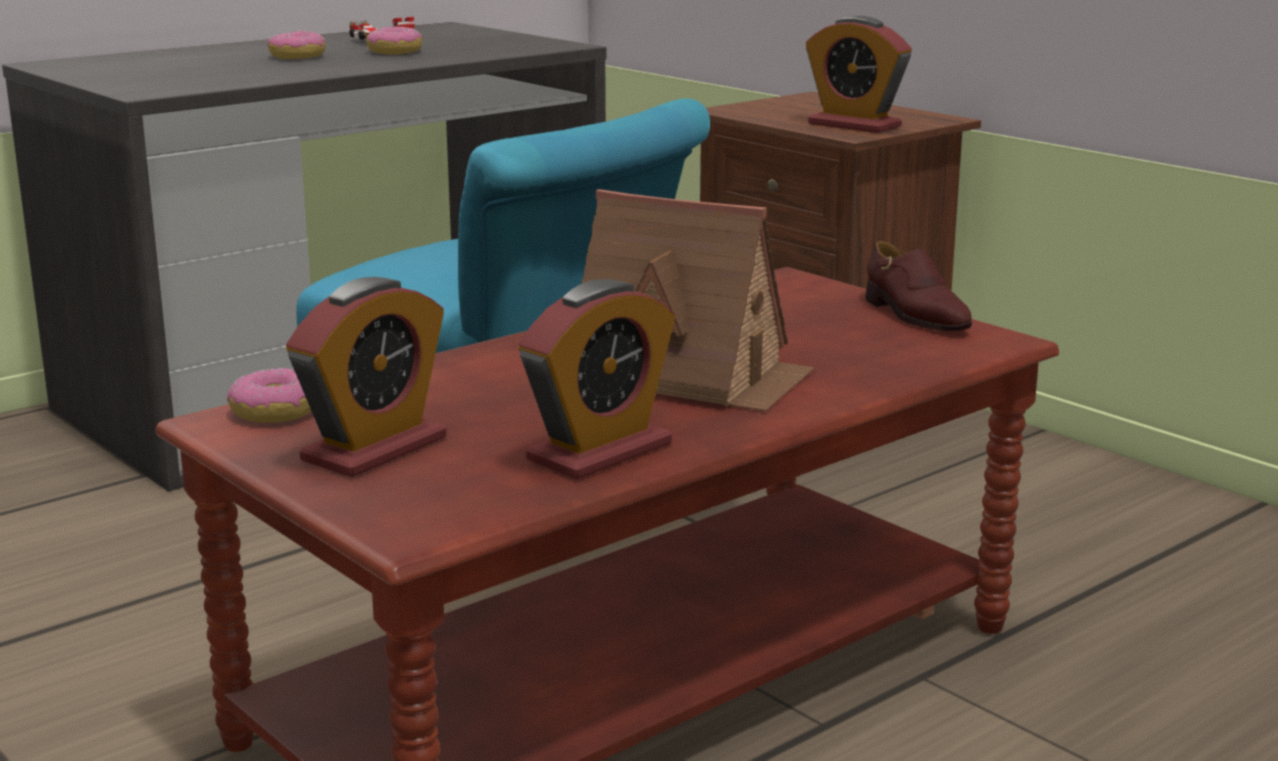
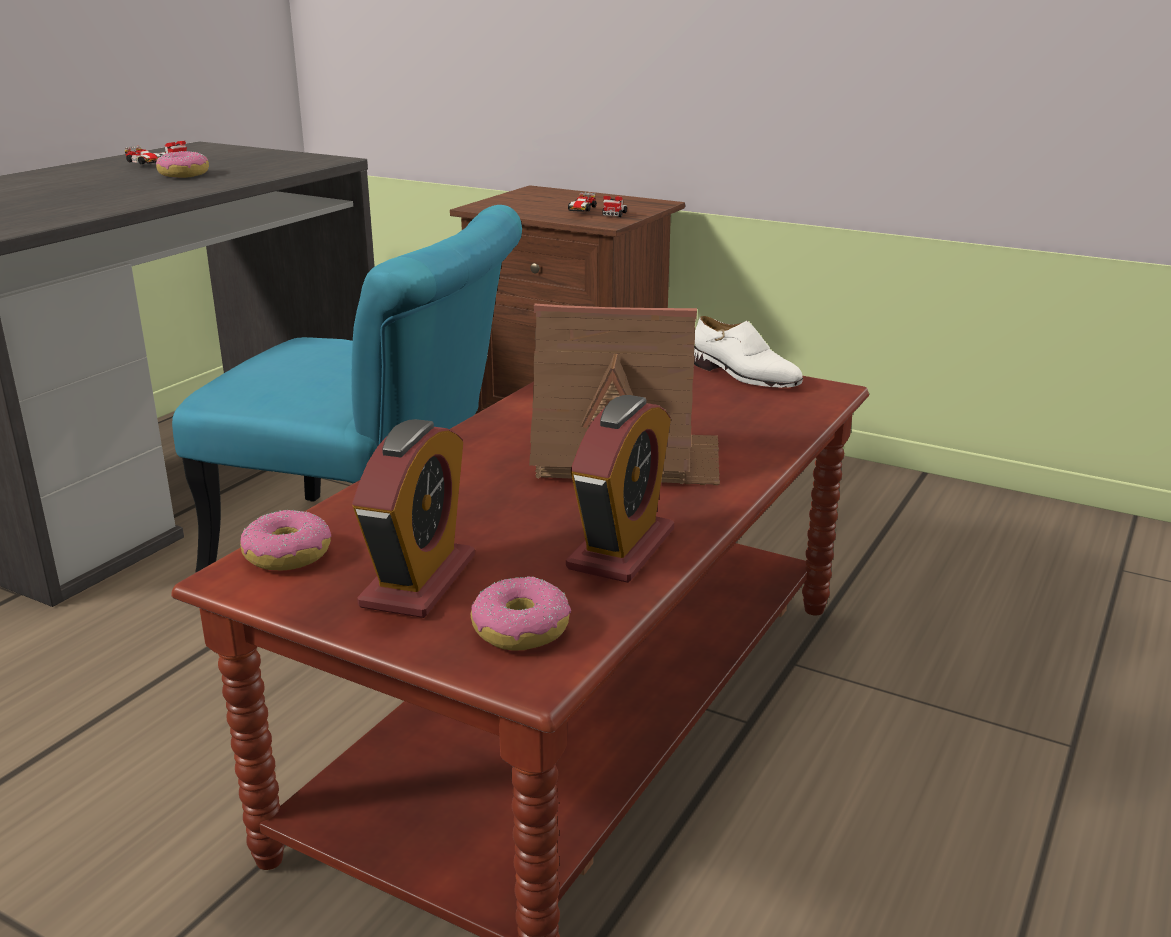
camera: 20 degrees left, 5 degrees up
(297, 56) = (95, 185): donut -> donut (520, 629)
(854, 125) = (597, 214): alarm clock -> toy car
(915, 315) = (744, 375): brown shoe -> white shoe

